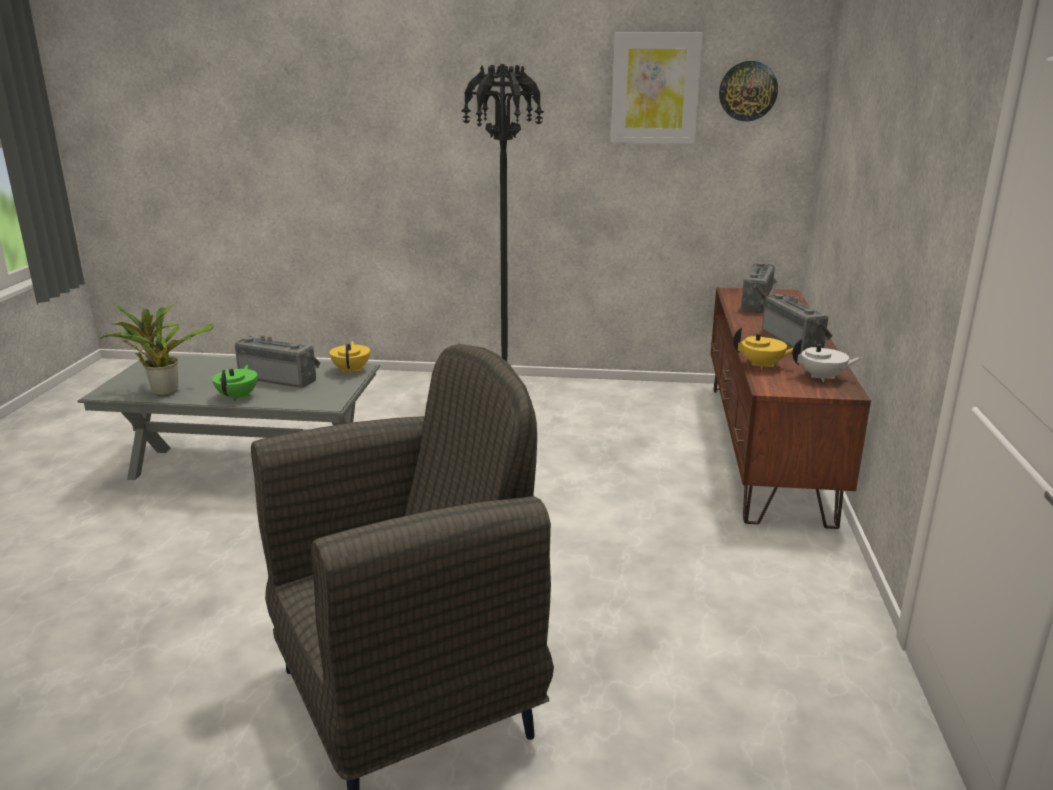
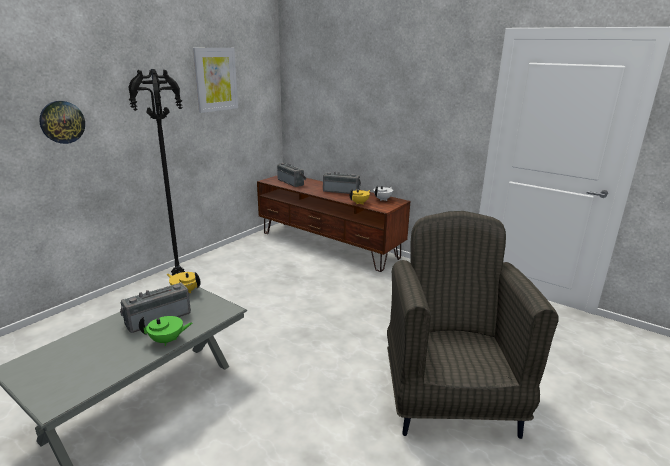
camera: 60 degrees left, 0 degrees up
(162, 392) = (102, 373): potted plant -> none
(238, 397) = (167, 340): green teapot -> green teapot turned 135 degrees clockwise
(748, 91) = (253, 78): wall clock -> wall clock (62, 122)

